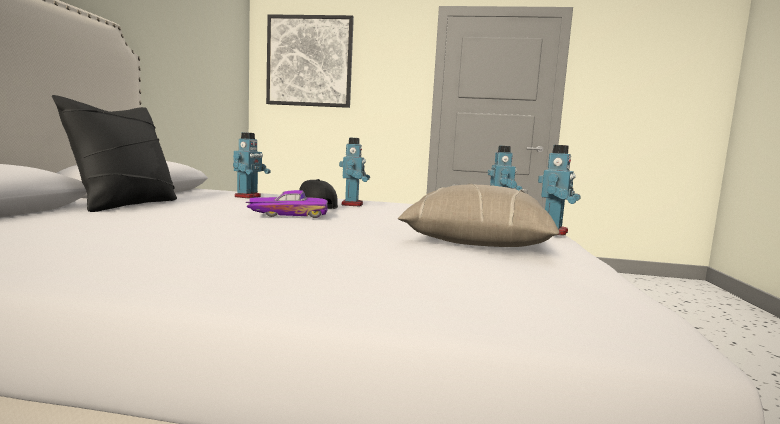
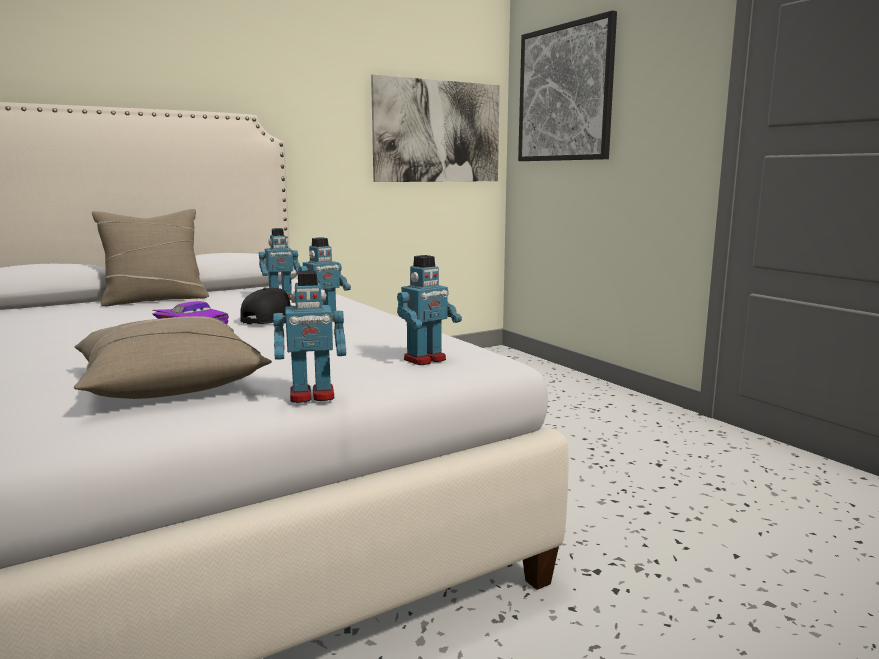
camera: 50 degrees right, 5 degrees up
(125, 204) = (155, 299): black pillow -> beige pillow
(218, 72) = (438, 131): none -> picture

